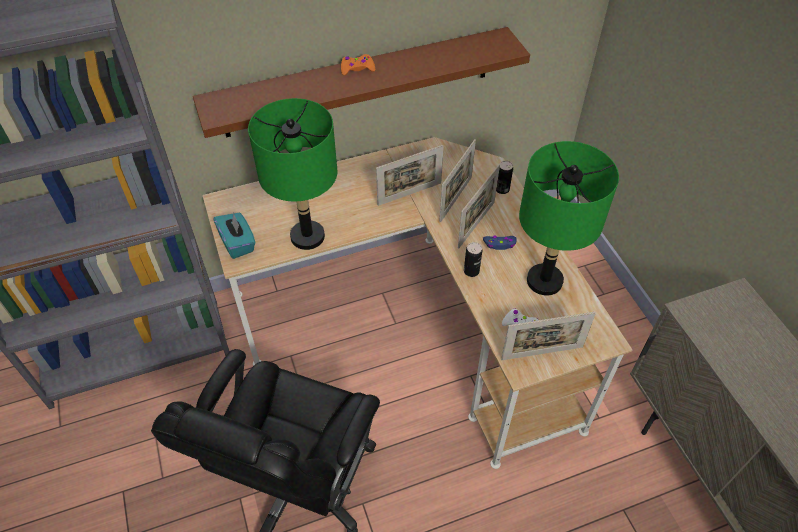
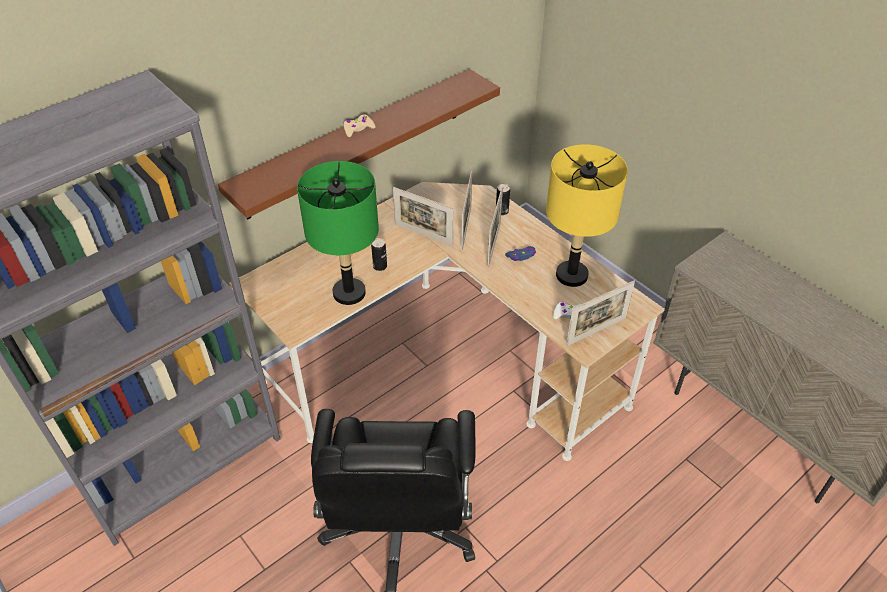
camera: 20 degrees left, 5 degrees down
(238, 243) = (286, 315): turquoise tissue box -> none
(357, 69) = (358, 129): orange game controller -> beige game controller
(409, 194) = (423, 234): picture frame -> picture frame turned 75 degrees clockwise
(471, 271) = (508, 283): can -> can (380, 266)
(544, 281) = (571, 275): green table lamp -> yellow table lamp

